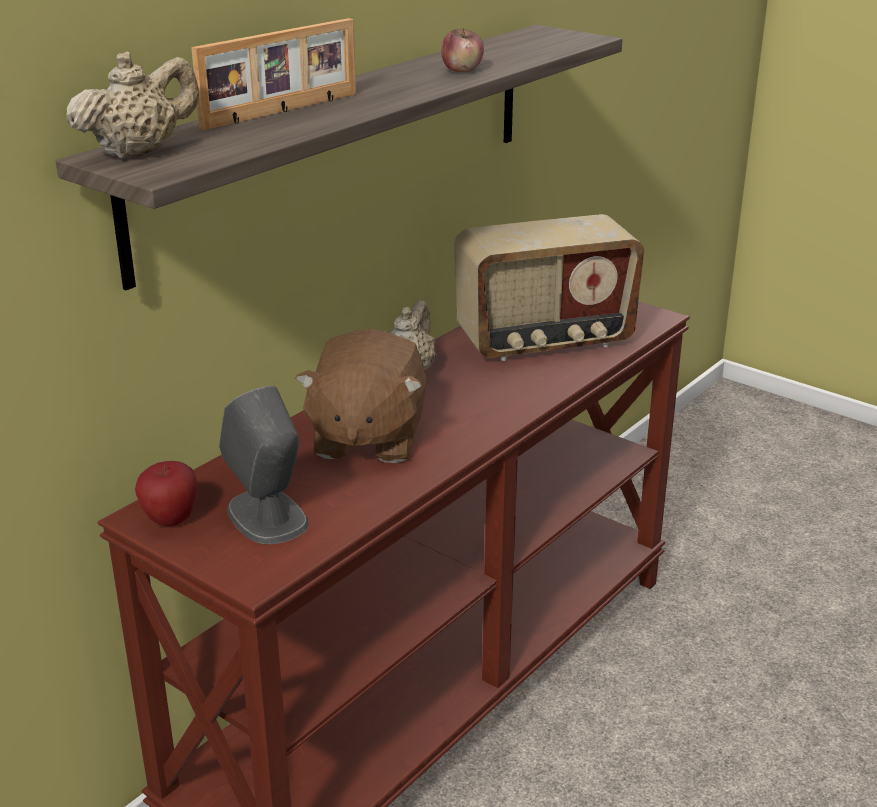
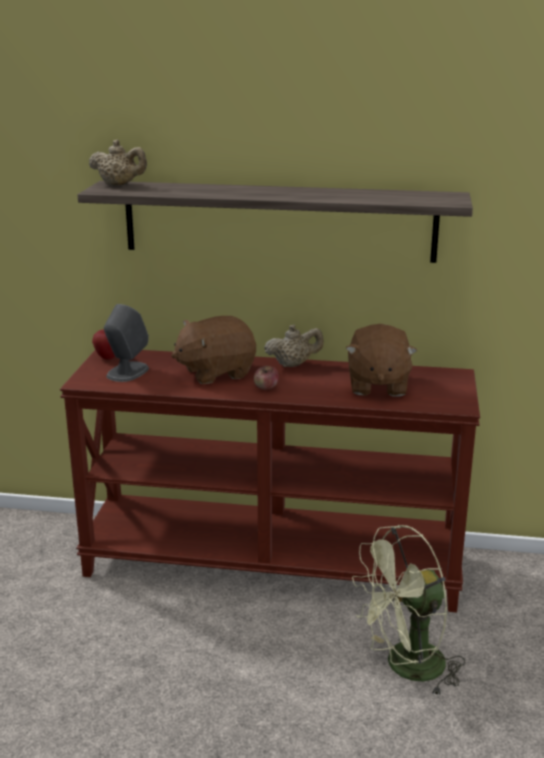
camera: 60 degrees right, 5 degrees down
(283, 111) = (206, 188): picture frame -> none
(462, 70) = (330, 196): apple -> apple (266, 388)
(545, 342) = (377, 385): radio -> brown plush toy
(733, 667) = (405, 668): none -> green fan

